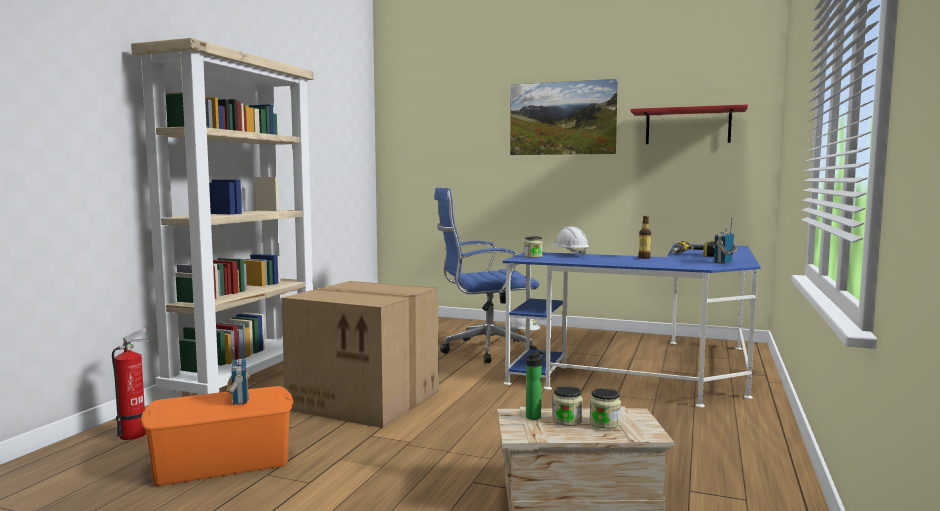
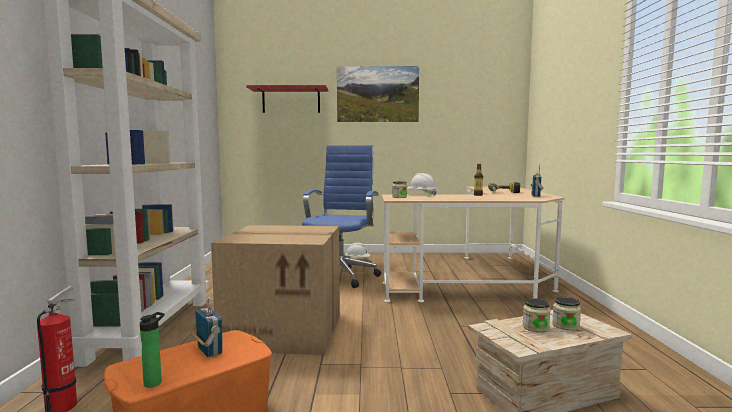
camera: 20 degrees left, 0 degrees up
(484, 350) = (341, 276): blue office chair -> blue office chair turned 135 degrees clockwise
(535, 416) = (509, 328): bottle -> bottle (155, 382)
(656, 374) = (481, 281): blue desk -> beige desk
(687, 127) = (468, 103): red shelf -> red shelf (291, 101)

